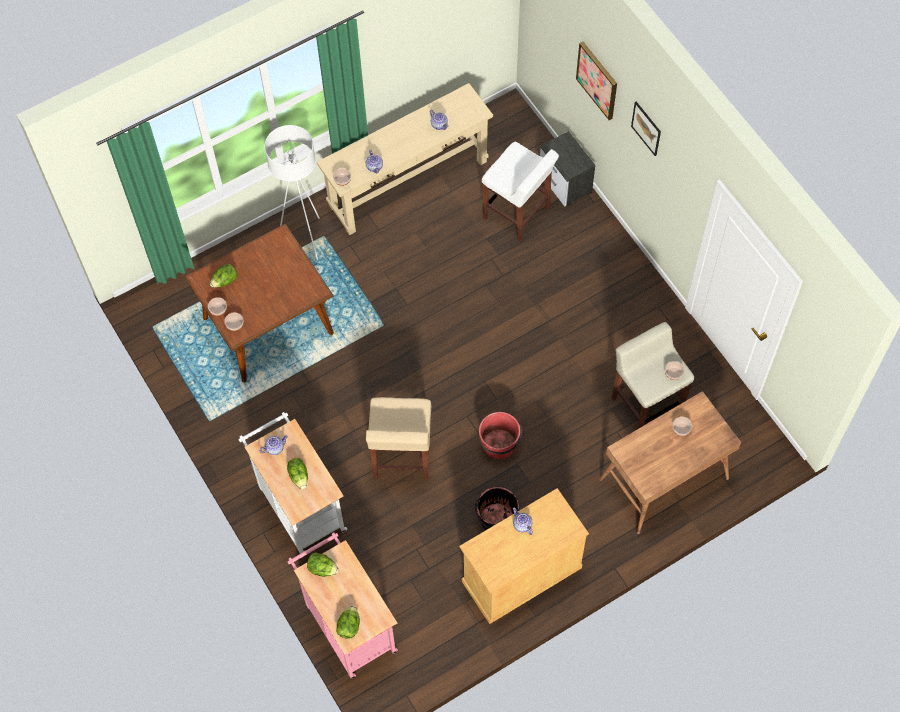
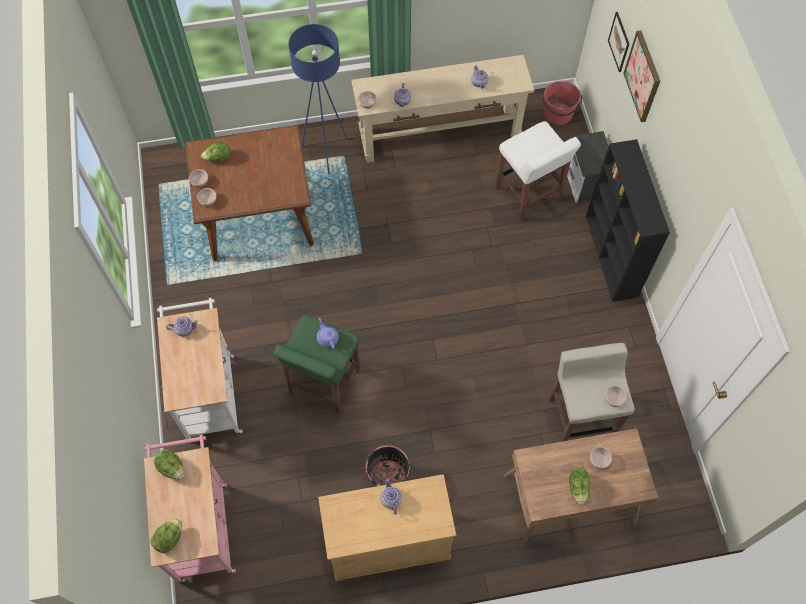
camera: 20 degrees right, 0 degrees up
(299, 476) = (194, 365): lettuce -> lettuce (578, 487)
(305, 239) = (326, 153): white floor lamp -> blue floor lamp
(402, 457) = (324, 382): beige stool -> green stool
(403, 411) = (327, 338): none -> purple teapot
(499, 444) = (421, 404): red bucket -> red bucket (558, 114)
(617, 247) = (611, 256): none -> black bookcase
(646, 128) = (674, 136): picture -> picture (619, 42)

